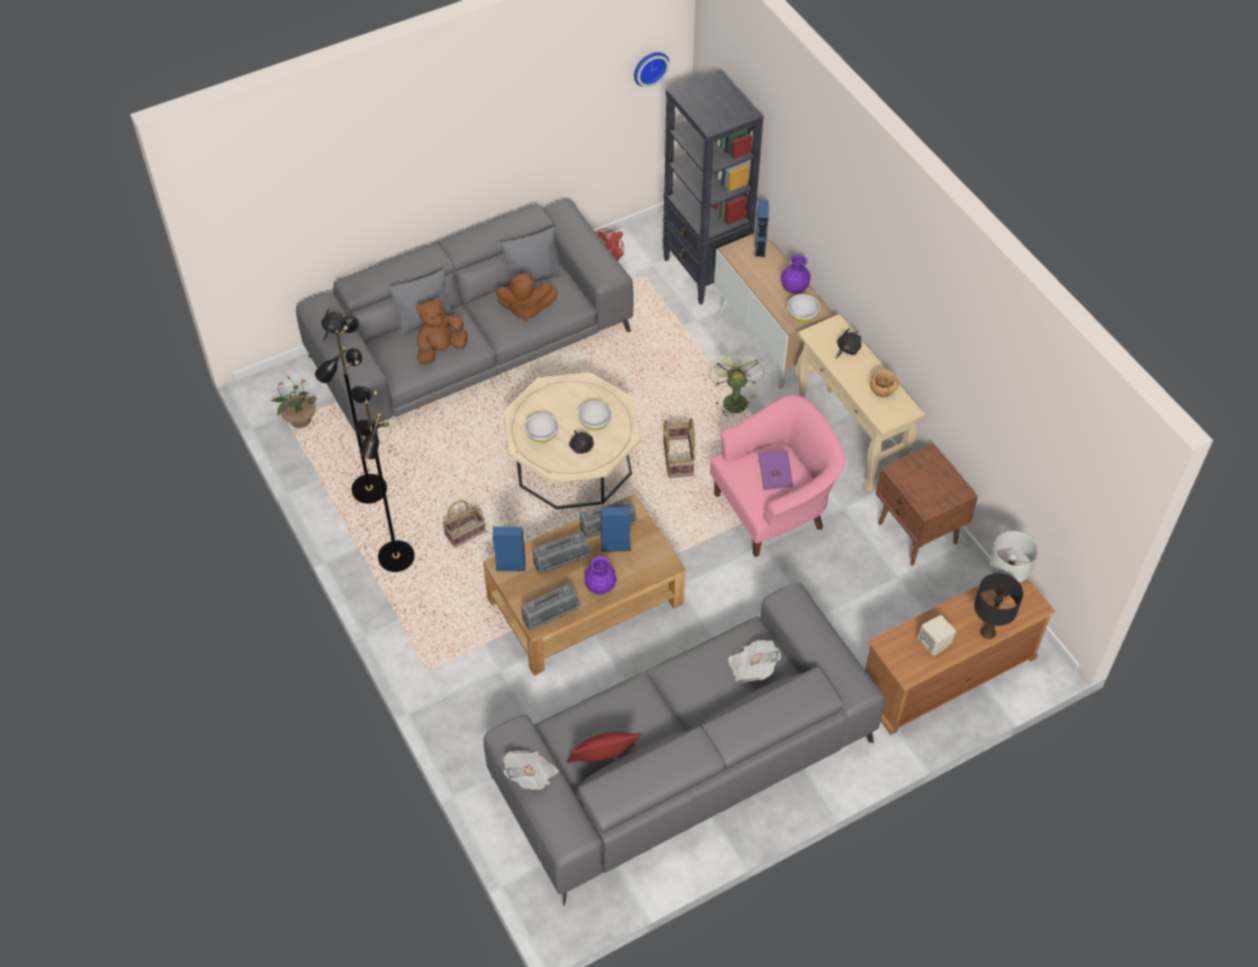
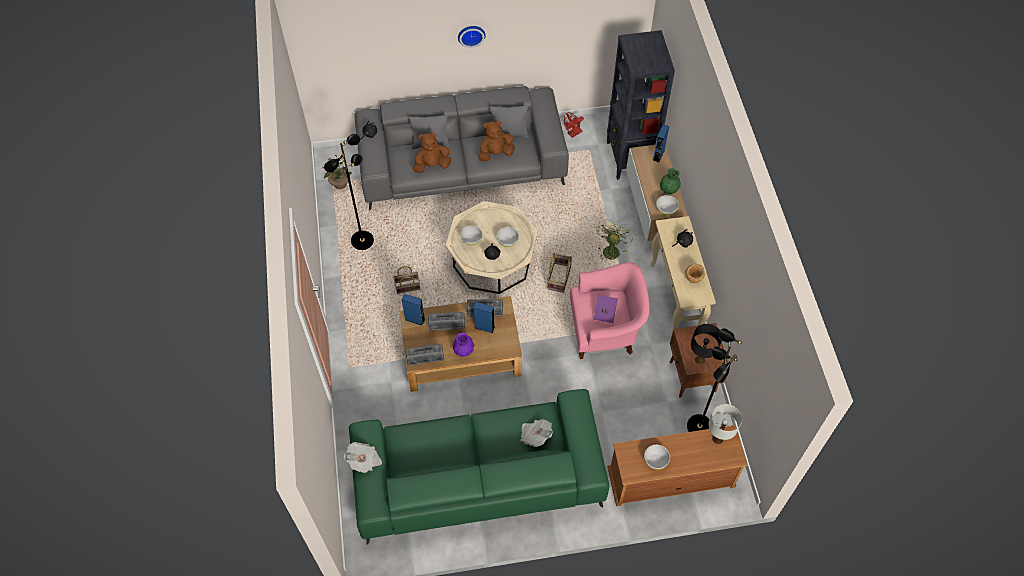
camera: 20 degrees right, 5 degrees up
(395, 557) = (359, 289): black floor lamp -> black floor lamp (698, 426)
(526, 309) = (495, 153): brown plush toy -> brown plush toy turned 135 degrees clockwise
(603, 761) = (417, 465): red pillow -> none
(649, 67) = (619, 16): wall clock -> wall clock (471, 34)
(683, 760) = (478, 477): grey sofa -> green sofa
(794, 289) = (668, 190): purple vase -> green vase
(934, 644) = (656, 460): beige speaker -> white bowl
(988, 632) = (695, 464): black table lamp -> black table lamp (700, 359)

